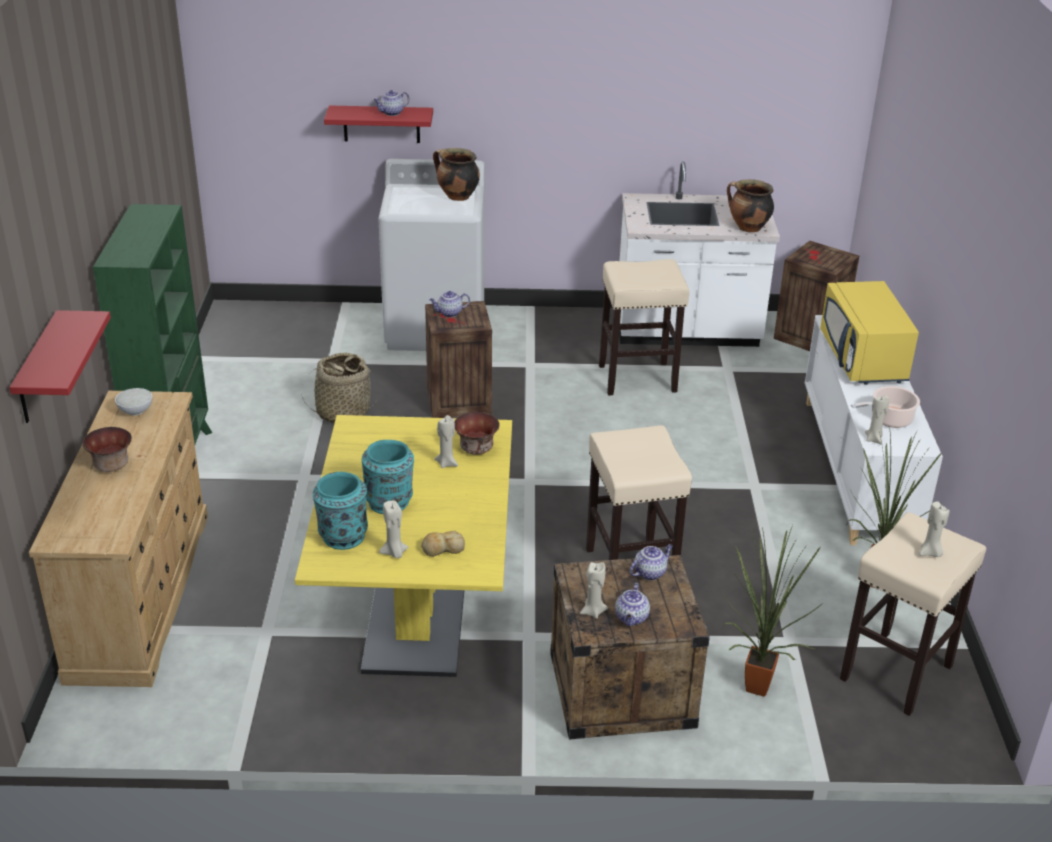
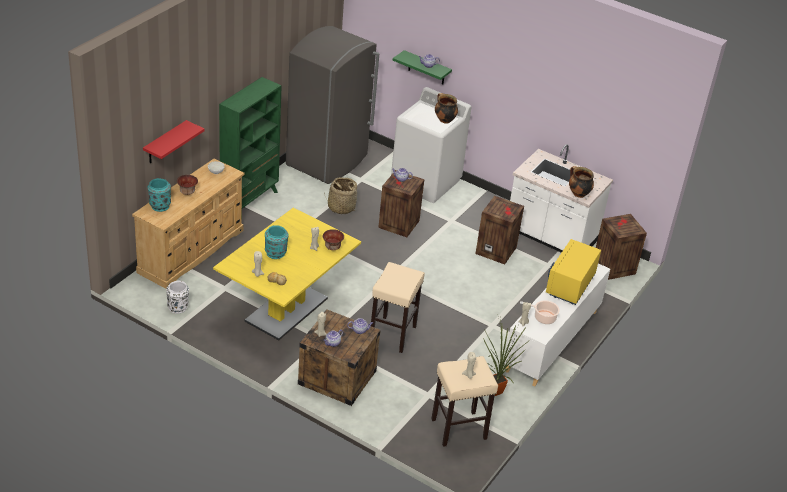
camera: 30 degrees right, 5 degrees up
(207, 711) = (178, 307): none -> white vase
(251, 354) = (328, 160): none -> grey fridge
(342, 537) = (245, 259): turquoise vase -> turquoise vase (159, 206)
(381, 124) = (426, 68): red shelf -> green shelf
(638, 378) = (497, 250): beige stool -> crate
(752, 686) = (391, 403): potted plant -> none

